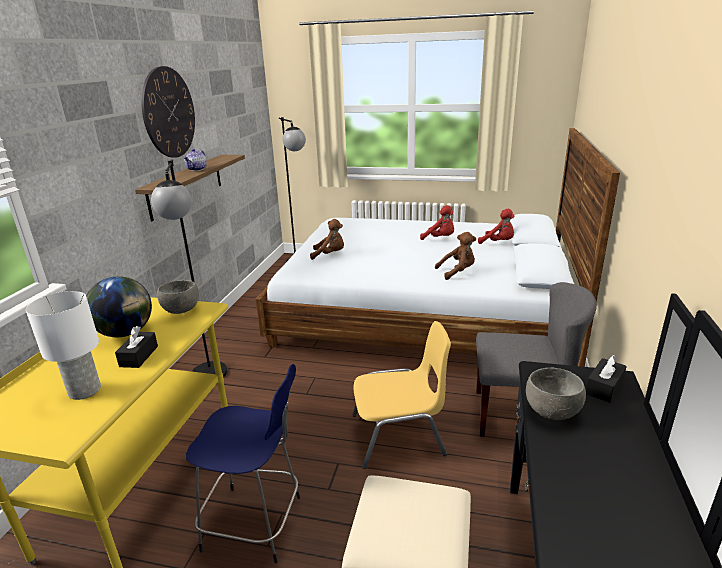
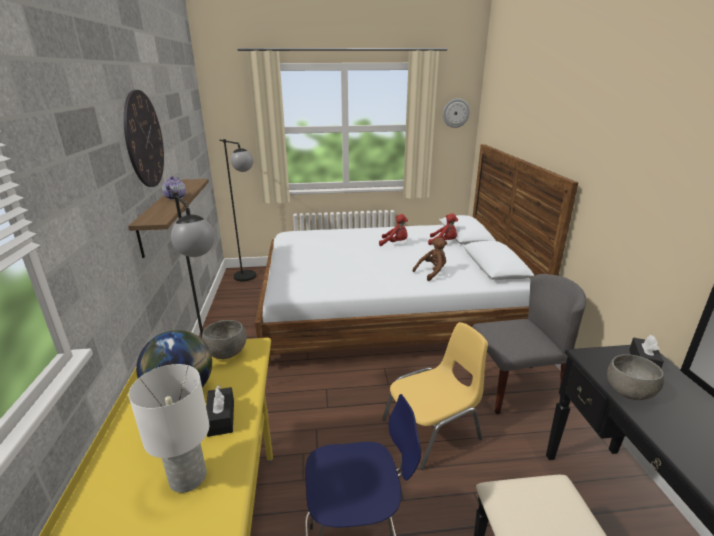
camera: 20 degrees left, 0 degrees up
(330, 255) = (309, 269): brown plush toy -> none
(547, 89) = (456, 113): none -> wall clock

